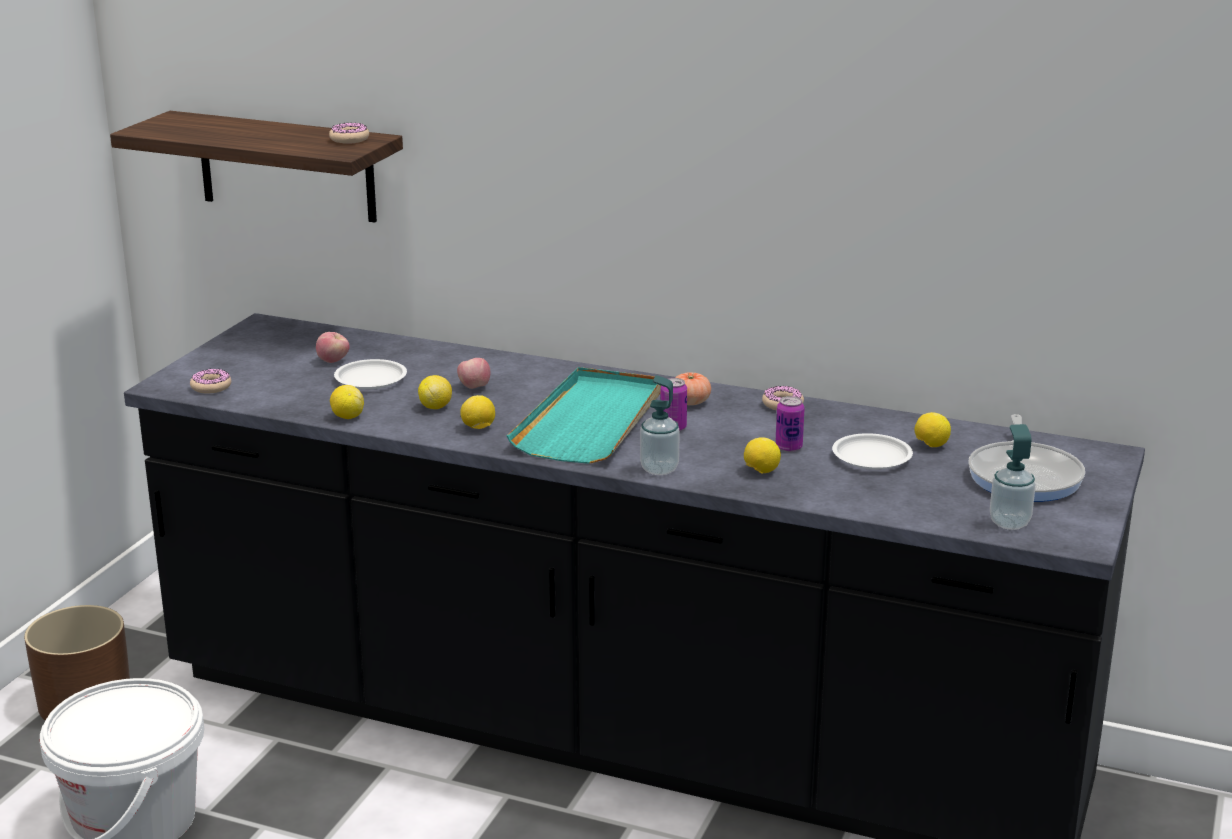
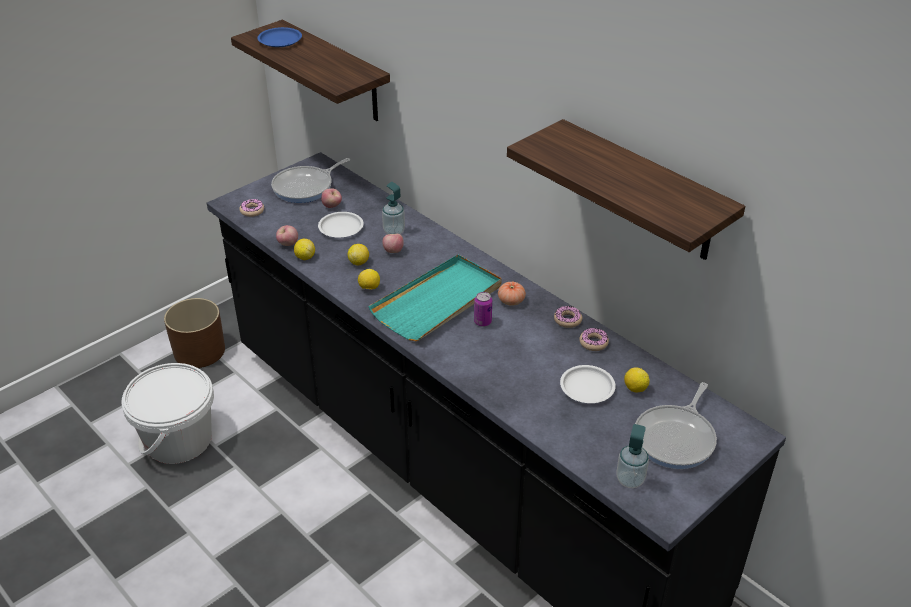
camera: 25 degrees right, 15 degrees up
(195, 127) = (280, 40): none -> blue plate
(271, 350) = (306, 187): none -> frying pan
(306, 409) = (288, 244): none -> apple
(349, 139) = (354, 71): donut -> donut (593, 343)
(659, 469) = (446, 357): soap dispenser -> soap dispenser (394, 231)
(761, 471) = (506, 379): lemon -> none
(788, 447) = (540, 362): can -> none
(876, 171) = (643, 192): none -> shelf

